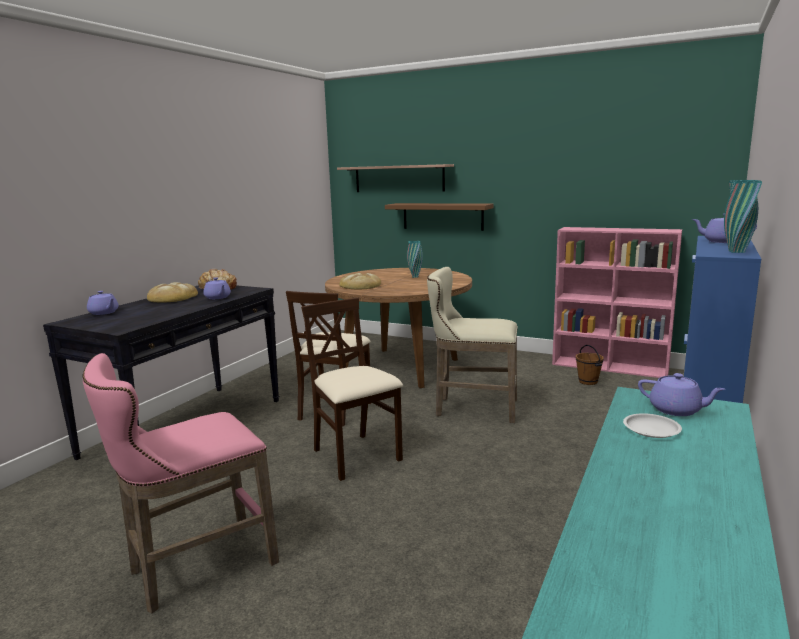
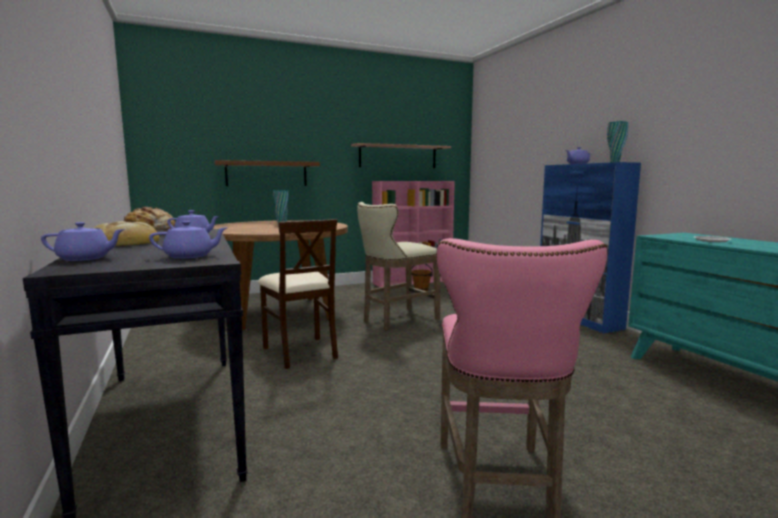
camera: 50 degrees left, 5 degrees down
(356, 456) = (399, 370): beige chair -> none
(360, 285) = (260, 230): bread -> none
(399, 178) = (217, 136): shelf -> shelf (398, 156)
(676, 410) = (685, 236): purple teapot -> purple teapot (190, 256)

